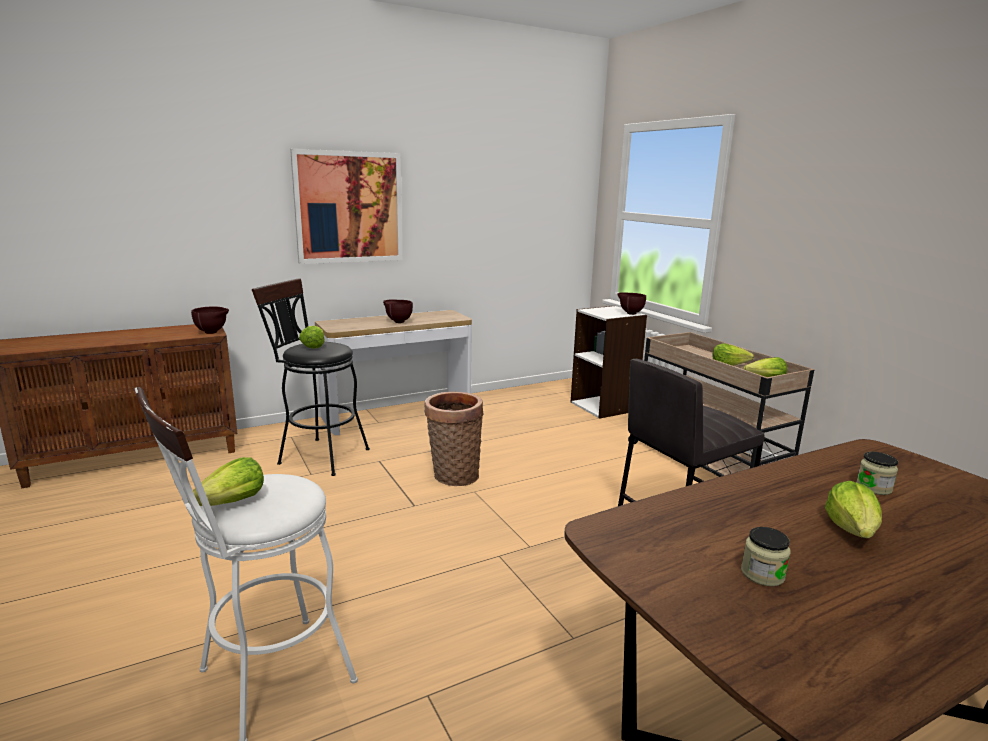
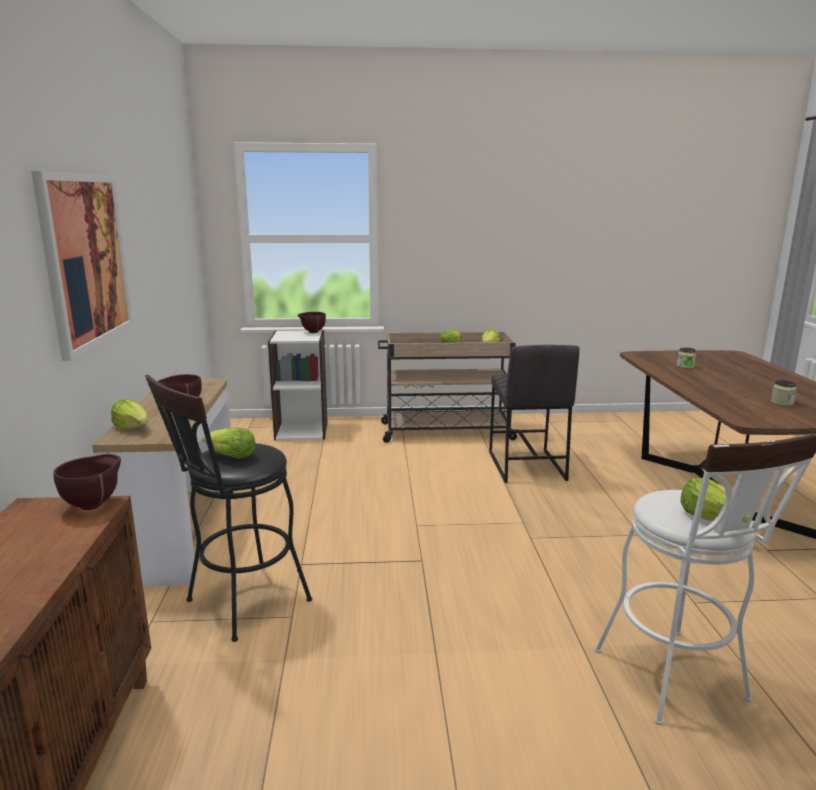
camera: 65 degrees left, 0 degrees up
(453, 475) = (375, 528): basket -> none
(852, 530) = (733, 380): lettuce -> lettuce (133, 428)

